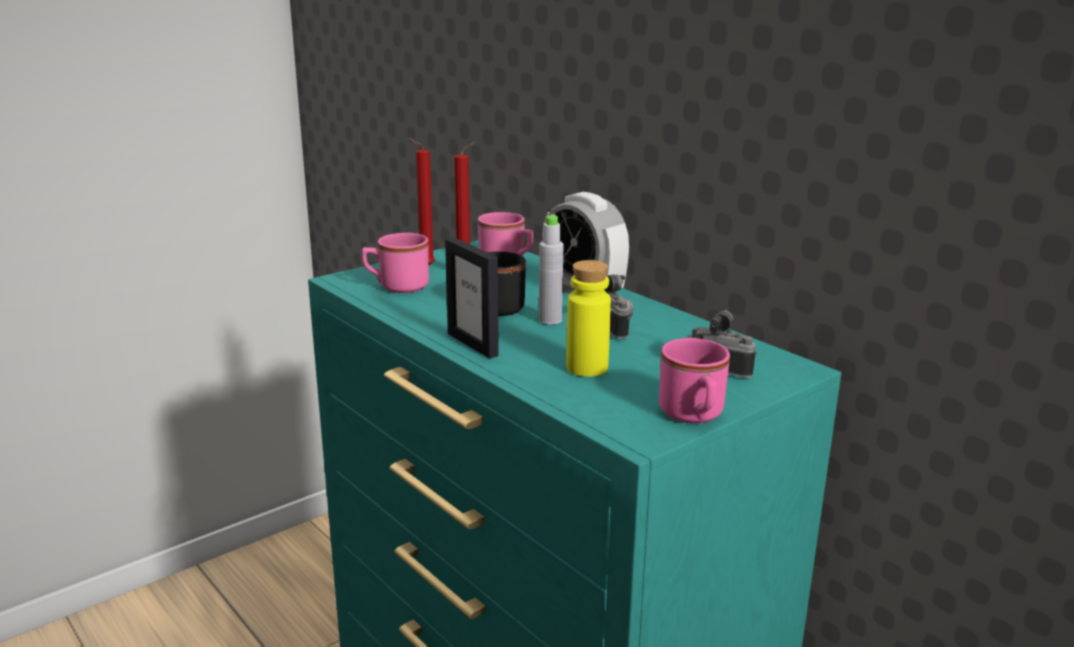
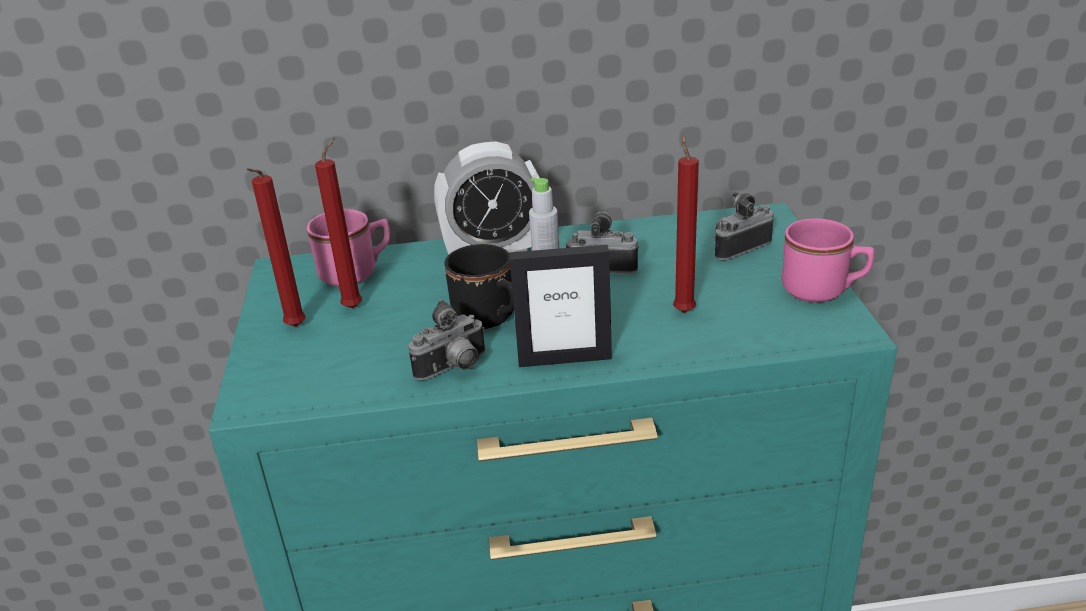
camera: 55 degrees left, 10 degrees up
(397, 286) = (334, 365): pink mug -> none
(426, 317) = (454, 369): none -> camera
(587, 368) = (683, 310): yellow bottle -> red candle

